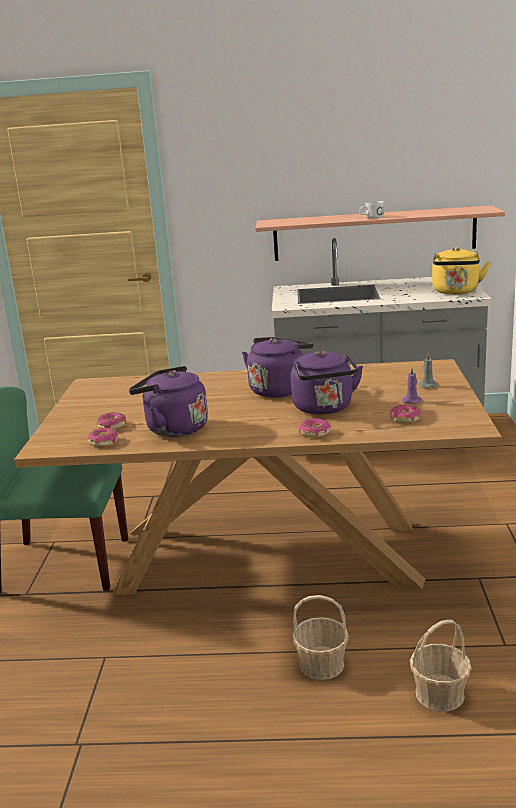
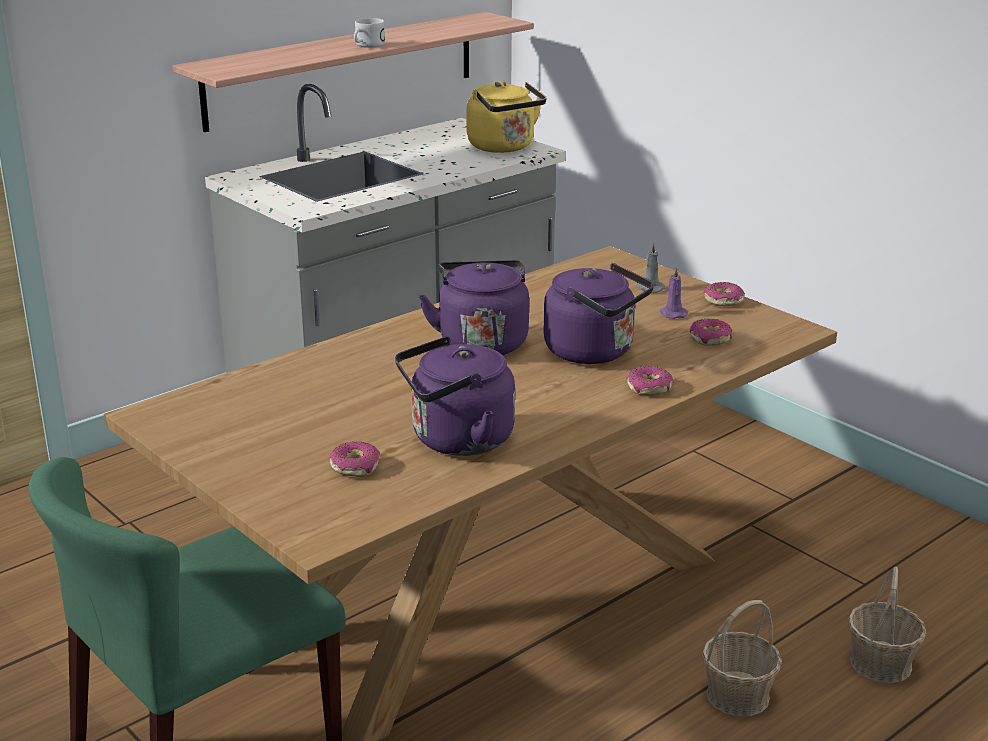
camera: 45 degrees left, 5 degrees up
(104, 442) = (397, 493): donut -> donut (723, 301)

